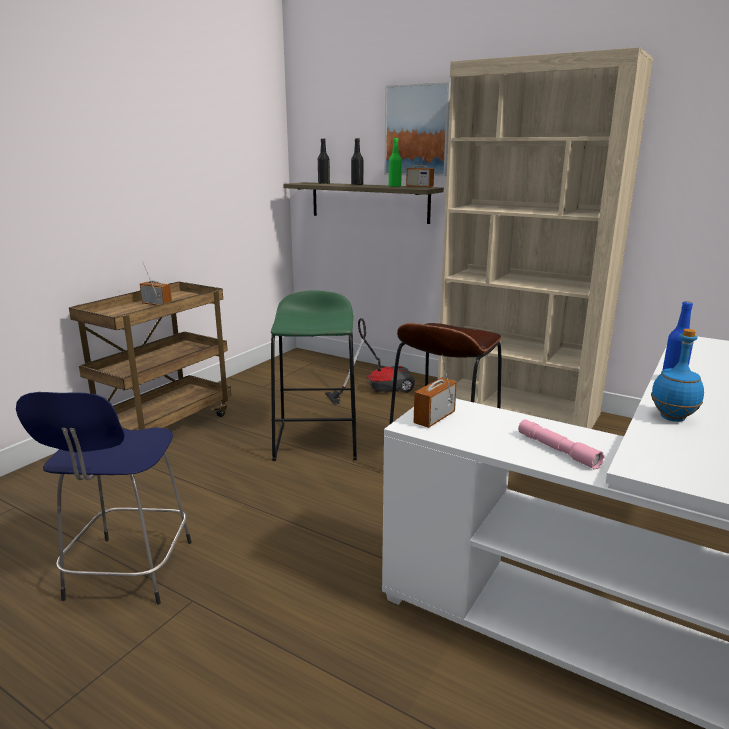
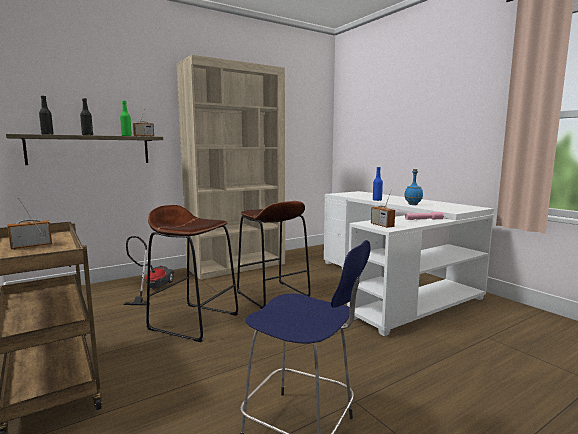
camera: 65 degrees left, 10 degrees down
(317, 441) = (194, 321): green stool -> brown stool
(417, 130) = (130, 97): picture -> none

